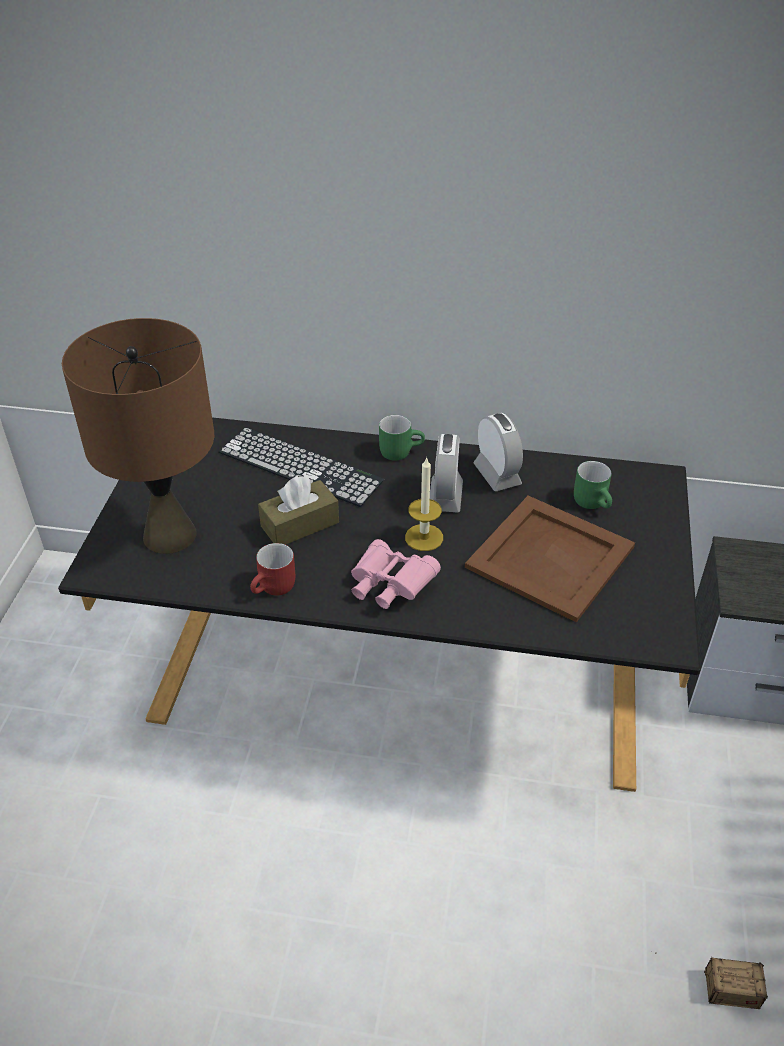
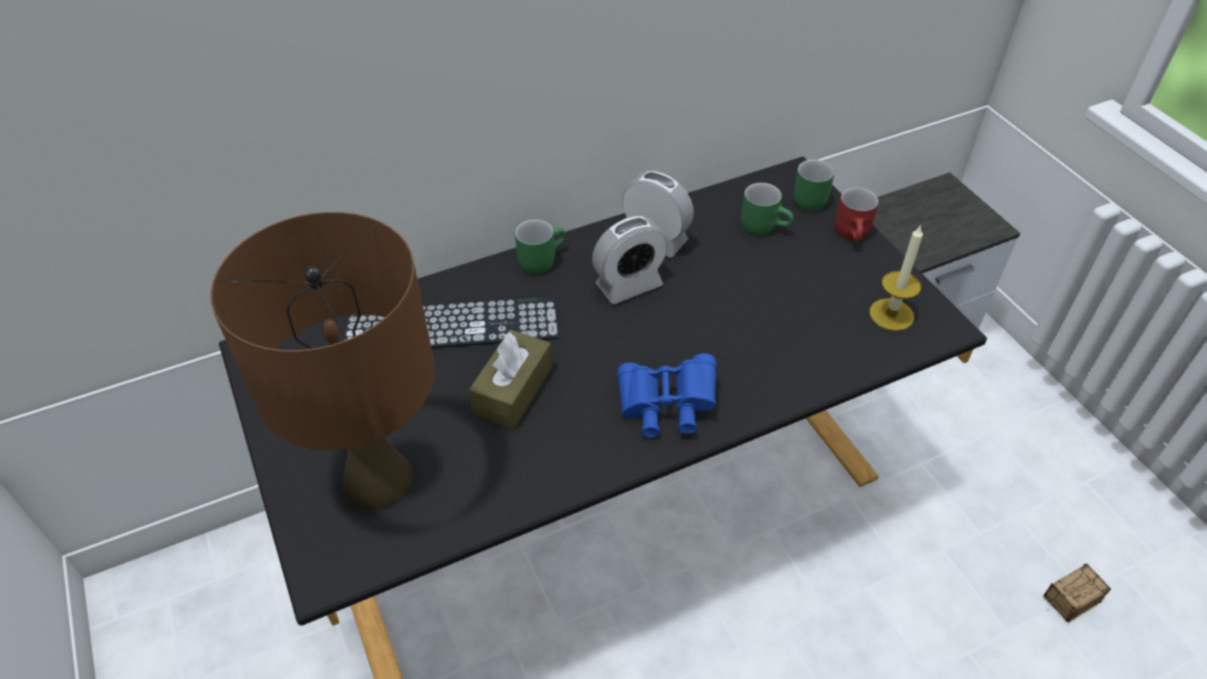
camera: 35 degrees left, 5 degrees up
(275, 589) = (555, 475): red mug -> red mug (854, 234)
(389, 586) = (665, 407): pink binoculars -> blue binoculars
(424, 537) = (649, 338): candle -> candle (891, 314)
(445, 496) = (629, 285): alarm clock -> alarm clock turned 90 degrees counterclockwise
(551, 557) = (779, 297): brown tray -> none
(651, 497) = (805, 198): none -> green mug

